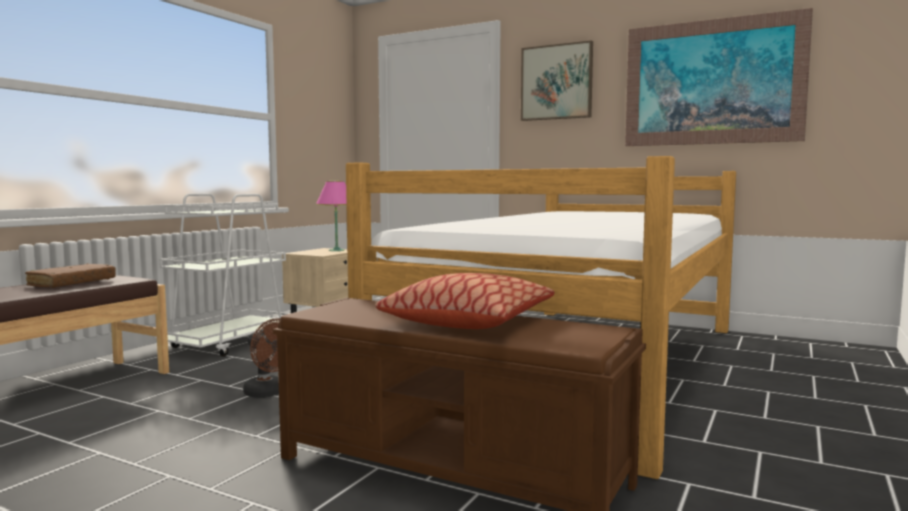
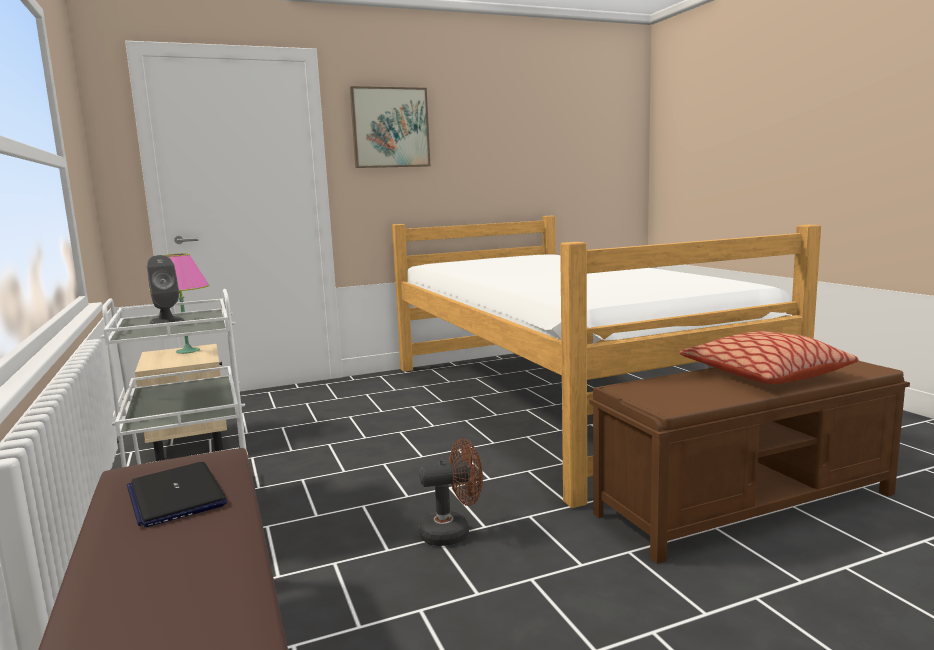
camera: 50 degrees left, 5 degrees up
(72, 283) = (176, 496): brown book -> laptop
(226, 211) = (167, 322): none -> grey speaker
(712, 82) = (528, 138): picture -> none

